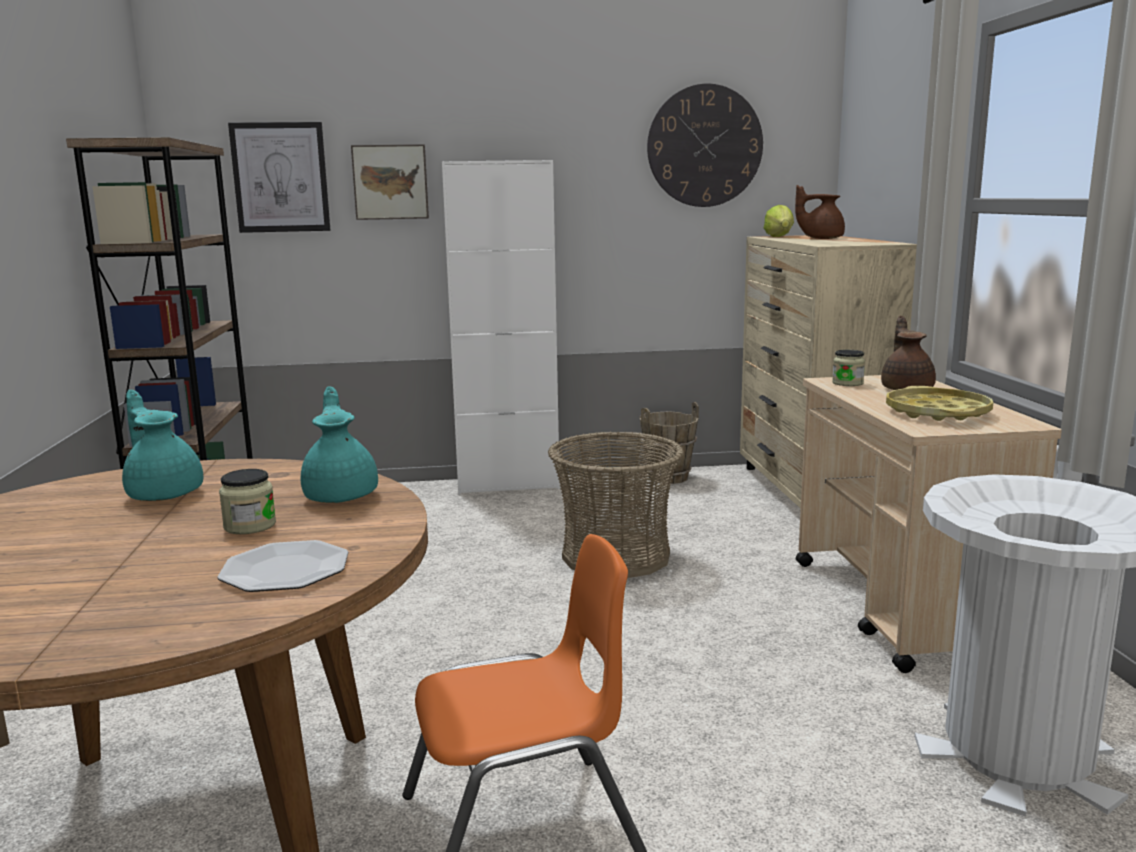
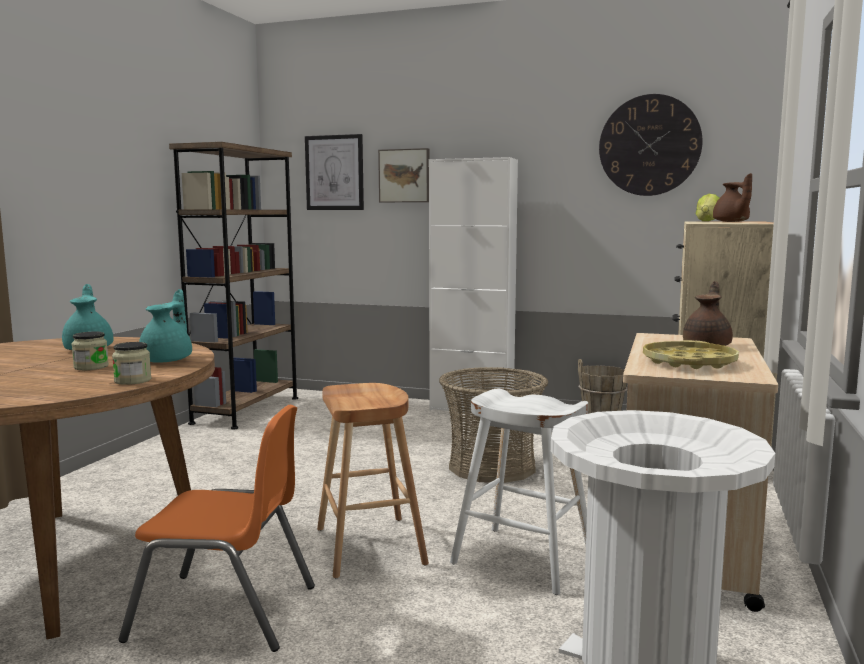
camera: 25 degrees right, 5 degrees down
(285, 570) = (58, 387): plate -> none
(593, 689) = (369, 546): none -> brown stool
(773, 662) = (523, 559): none -> white stool
(821, 238) = (731, 222): brown teapot -> brown teapot turned 135 degrees counterclockwise
(847, 383) = (665, 338): jar -> jar (133, 380)

